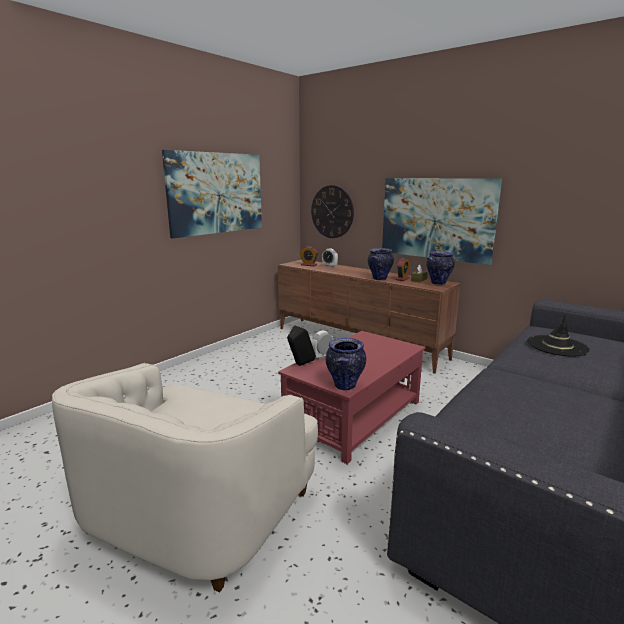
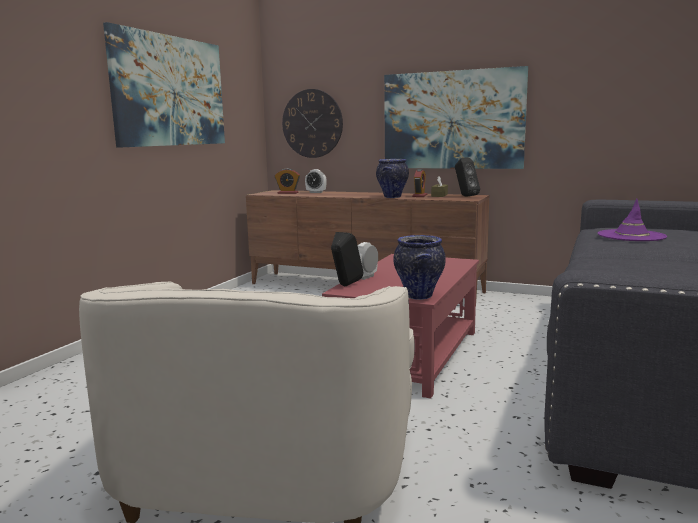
camera: 15 degrees left, 5 degrees down
(438, 283) = (465, 196): vase -> black speaker
(557, 346) = (631, 236): black hat -> purple hat

